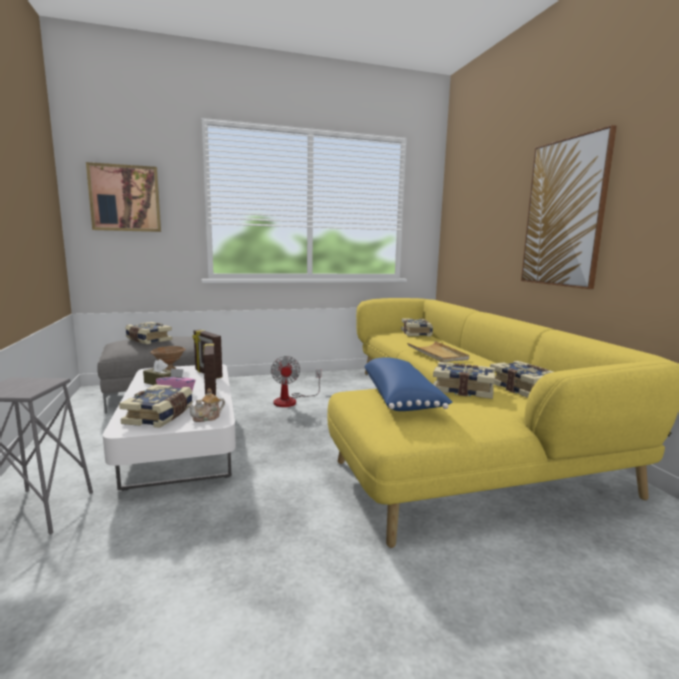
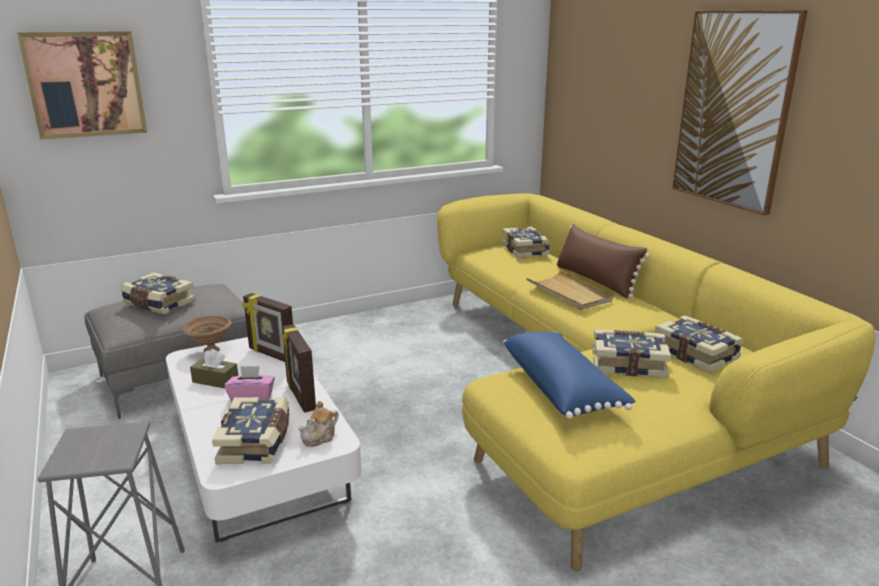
camera: 10 degrees left, 10 degrees up
(291, 400) = (372, 365): fan -> none
(461, 350) = (595, 280): none -> brown pillow

